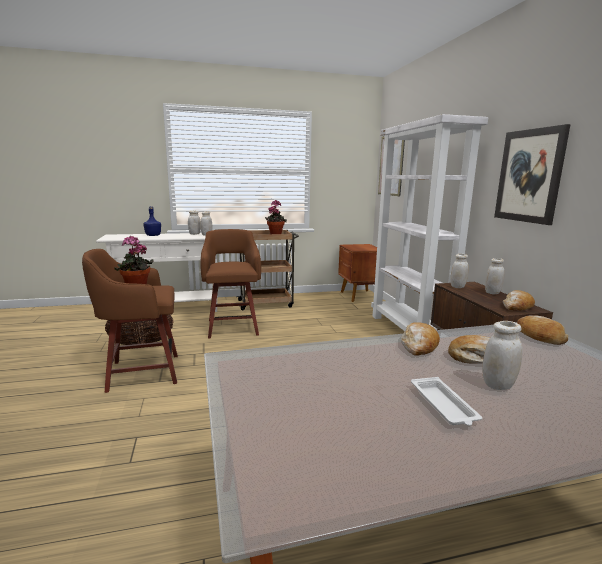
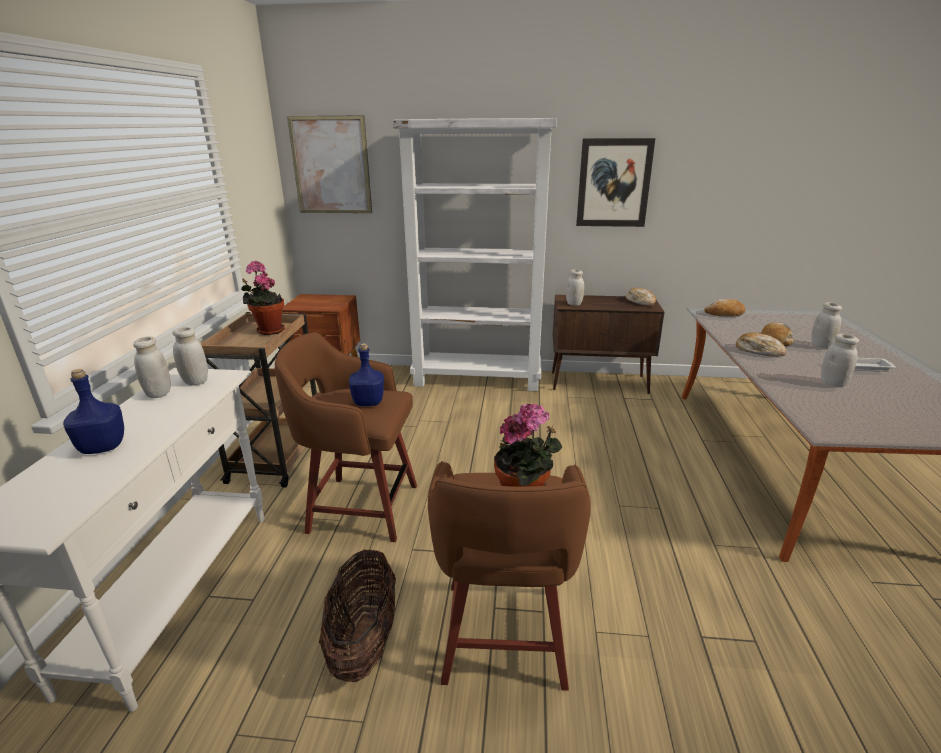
camera: 70 degrees left, 10 degrees up
(231, 265) = (368, 402): none -> blue bottle
(492, 293) = (597, 298): white jar -> white jar (833, 383)

